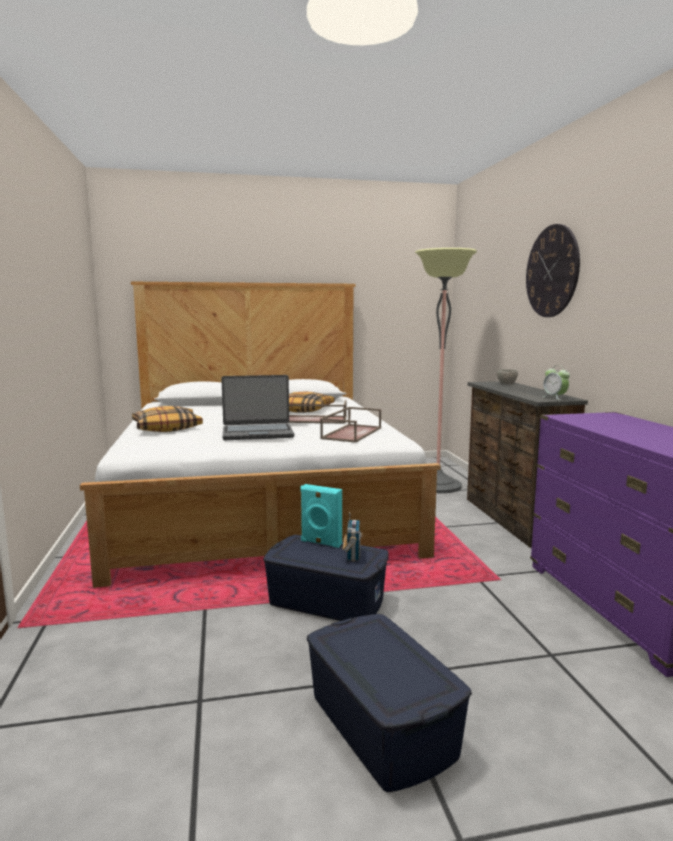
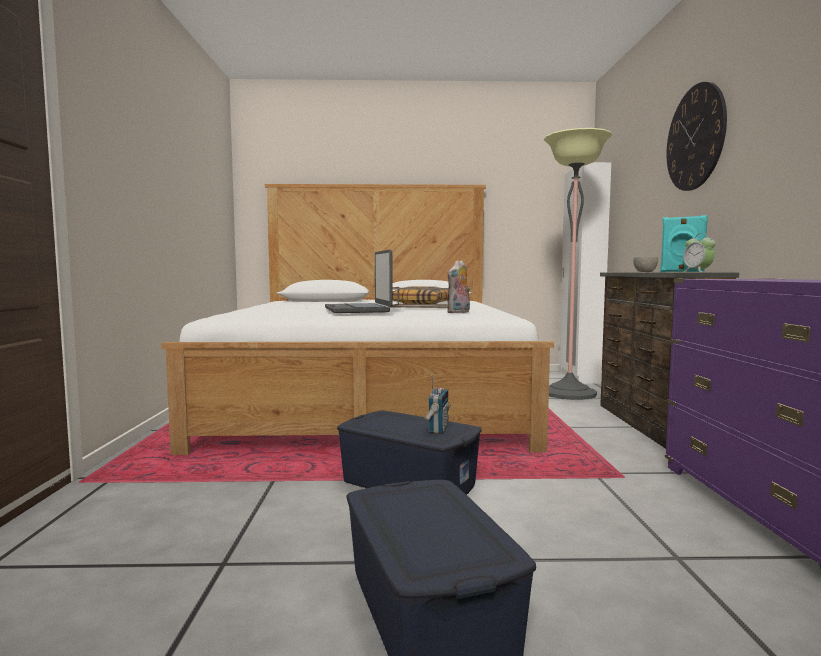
camera: 10 degrees right, 5 degrees down
(167, 428) = (273, 308): pillow -> none
(257, 433) = (358, 310): laptop -> laptop turned 75 degrees clockwise
(320, 543) = (407, 417): turquoise speaker -> turquoise speaker (681, 272)
(351, 433) = (459, 312): brown tray -> plush toy
(442, 465) = (579, 377): none -> white wardrobe

